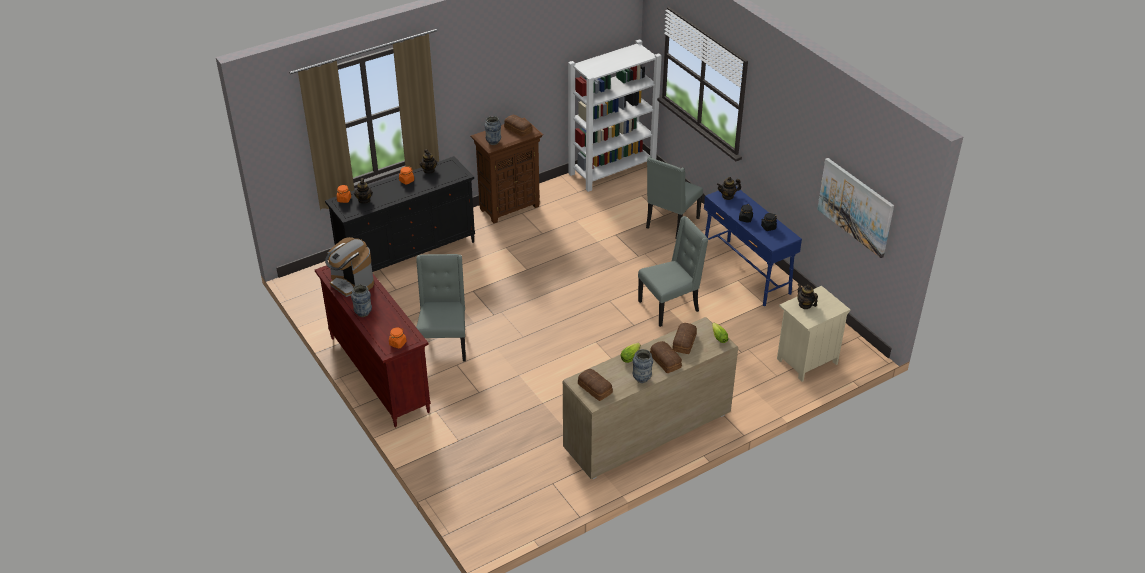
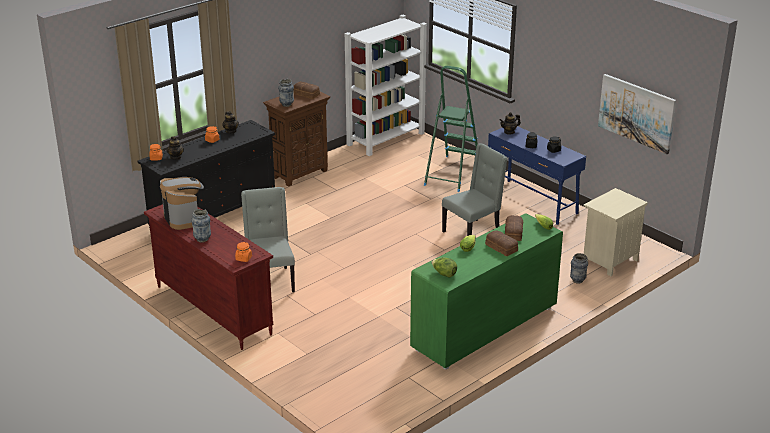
camera: 10 degrees left, 10 degrees down
(352, 283) = (184, 218): coffee machine -> coffee machine turned 150 degrees counterclockwise
(595, 389) = (444, 274): bread -> lettuce
(642, 379) = (484, 262): vase -> vase (577, 280)
(647, 432) = (484, 328): beige dresser -> green dresser
(671, 223) = (452, 173): grey chair -> green step ladder
(805, 305) = (606, 202): teapot -> none

